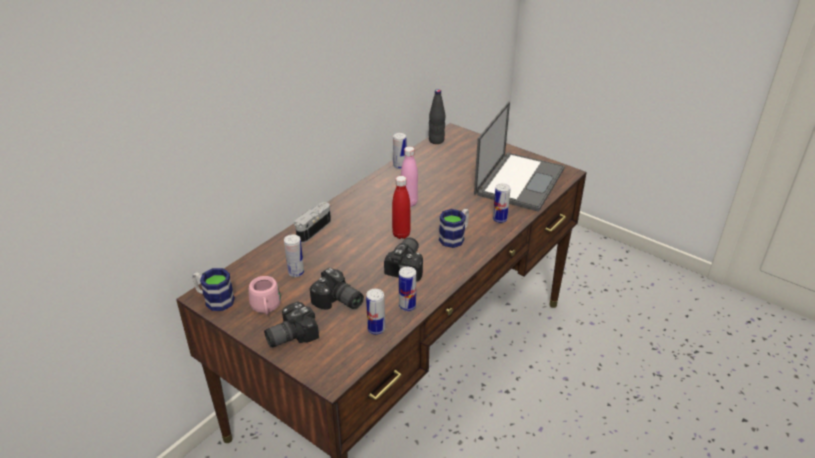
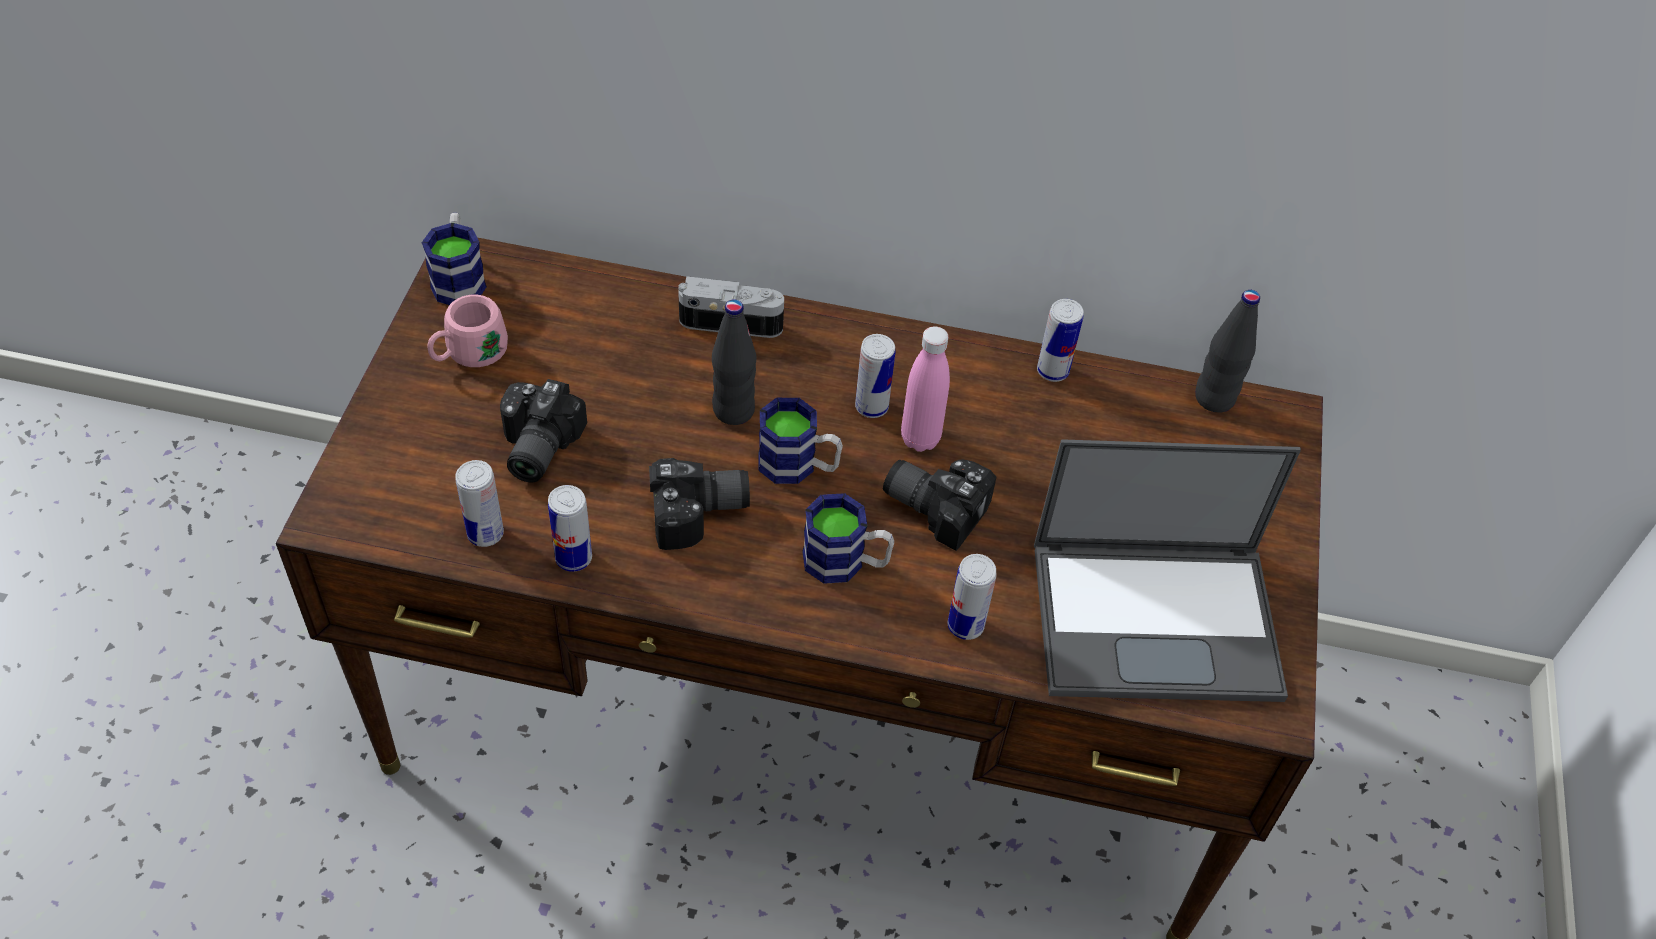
camera: 60 degrees right, 15 degrees up
(290, 335) = (415, 416): camera -> camera (936, 505)
(296, 273) = (586, 353): can -> can (871, 407)
(360, 242) = (733, 410): none -> black bottle
(401, 234) = (798, 466): red bottle -> mug

